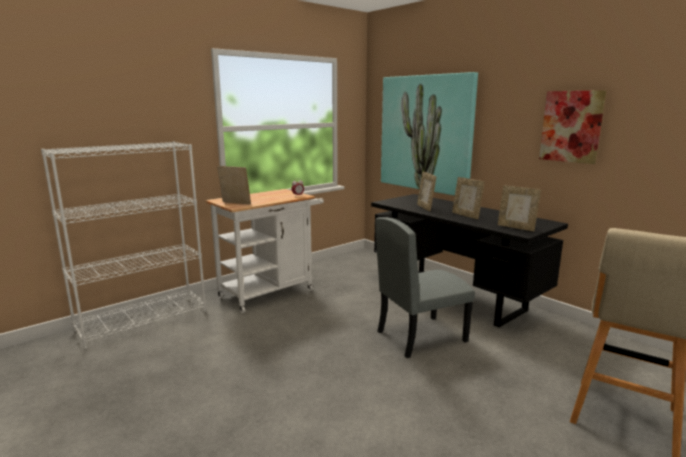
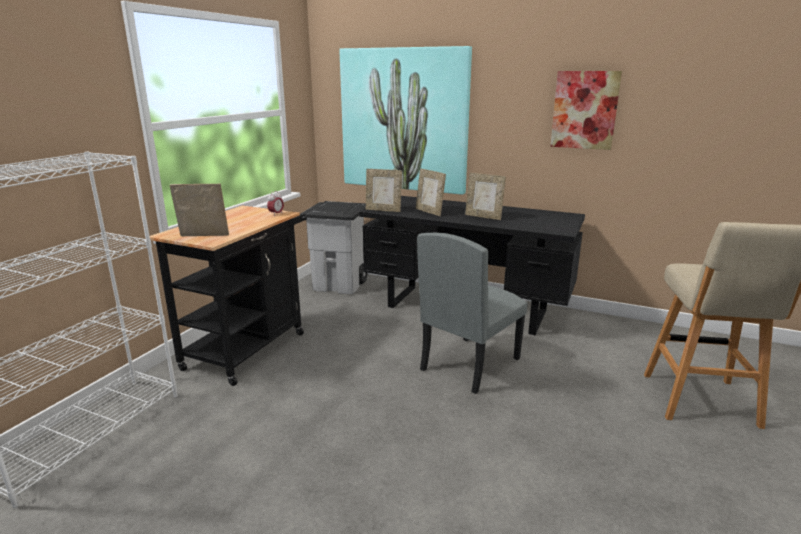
camera: 25 degrees left, 5 degrees up
(271, 292) = (249, 347): white cart -> black cart
(366, 262) = (340, 285): none -> grey trash can
(516, 227) = (548, 225): picture frame -> picture frame (383, 210)

